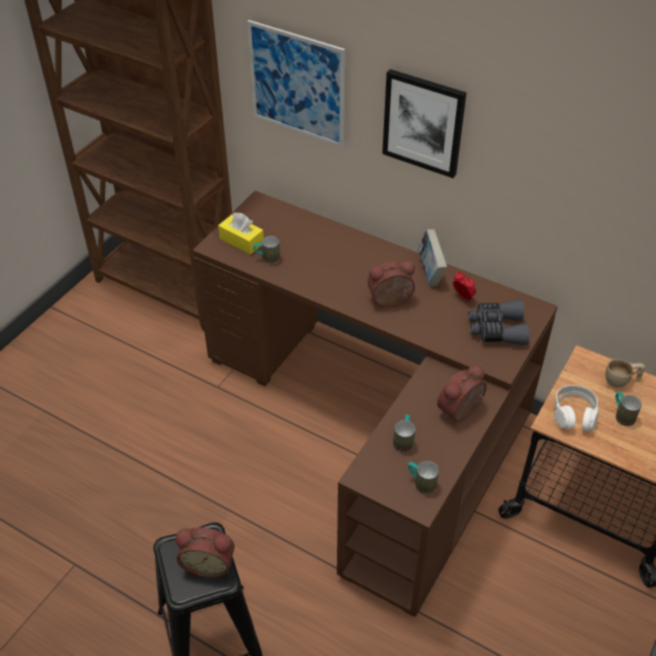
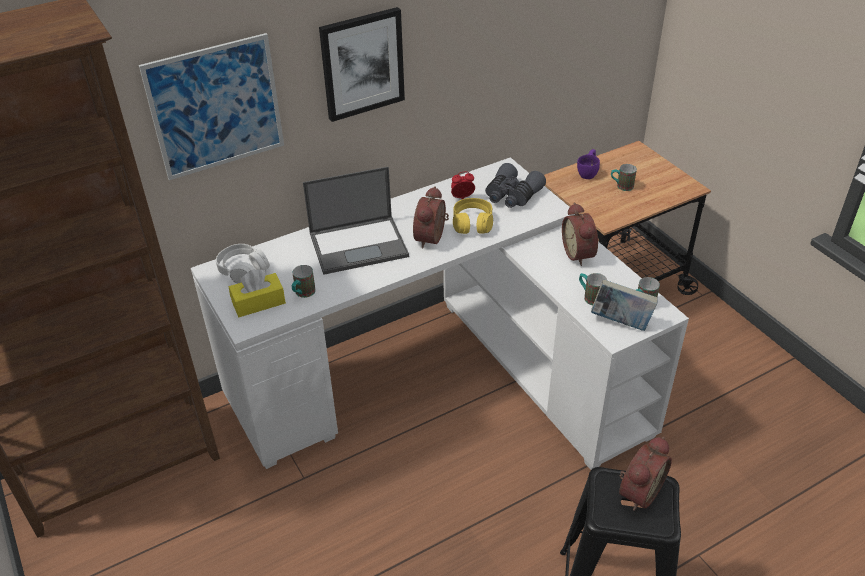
camera: 60 degrees left, 5 degrees down
(348, 263) = (359, 244): none -> laptop
(377, 425) = (444, 376): brown desk -> white desk
(430, 272) = (416, 203): book -> book (621, 322)
(432, 319) = (472, 223): none -> yellow headphones
(574, 414) = (606, 207): white headphones -> white headphones (243, 270)
(621, 381) = (589, 172): beige cup -> purple cup

